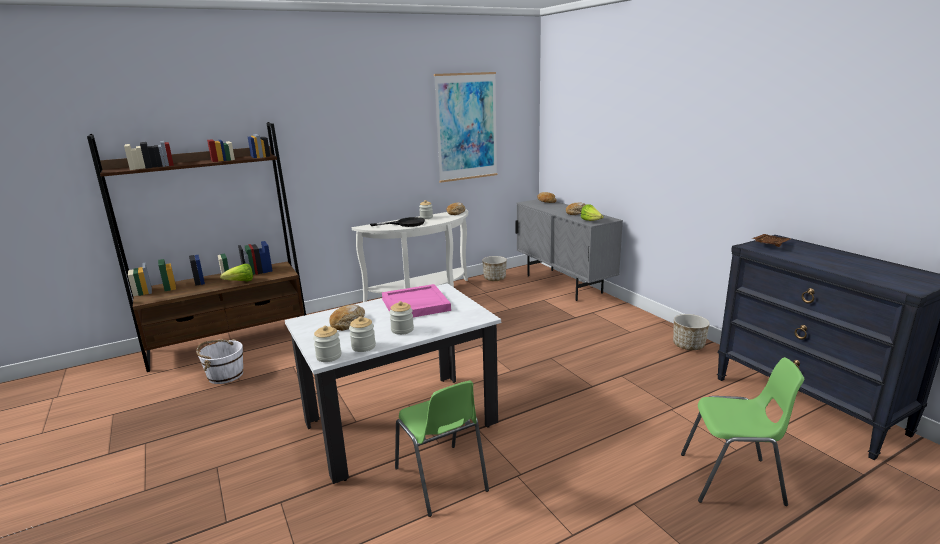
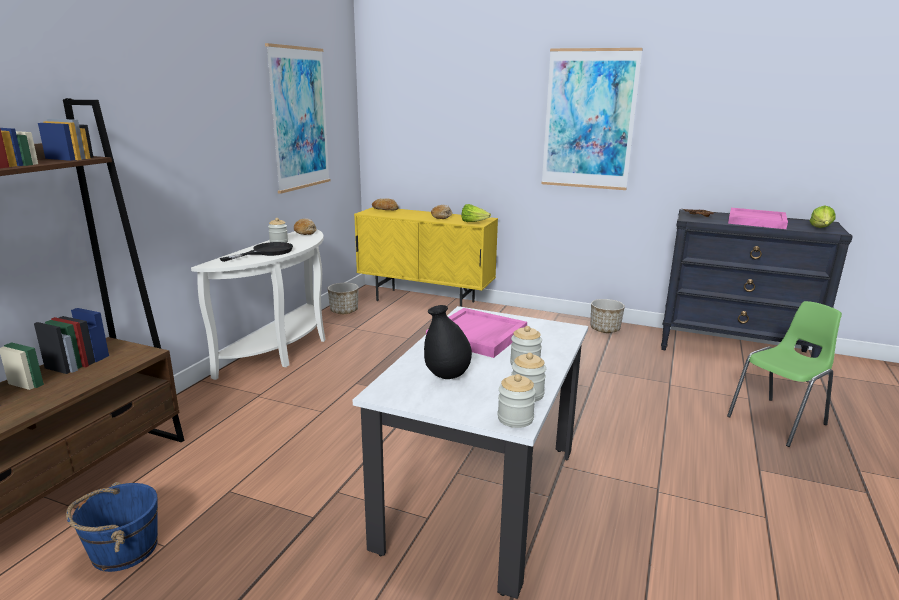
camera: 40 degrees left, 0 degrees up
(225, 375) = (123, 549): white bucket -> blue bucket
(241, 282) = (78, 384): lettuce -> lettuce (820, 229)
(348, 322) = (447, 376): bread -> black vase
(441, 480) = (608, 530): green chair -> none
(563, 284) = (425, 301): grey cabinet -> yellow cabinet
(697, 133) = (589, 120): none -> picture
(831, 260) = (756, 221): none -> pink tray

